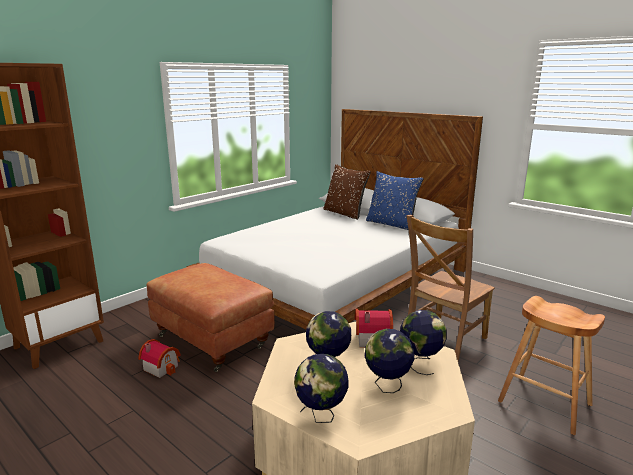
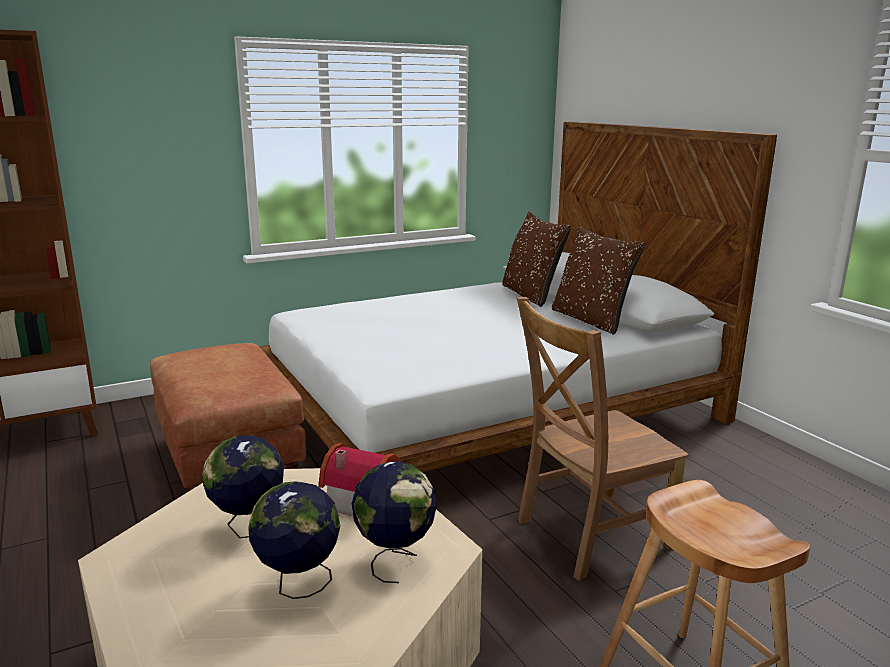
camera: 20 degrees right, 0 degrees up
(162, 367) = (134, 485): toy house -> none
(321, 416) = (144, 607): globe -> none
(391, 224) = (591, 320): blue pillow -> brown pillow

